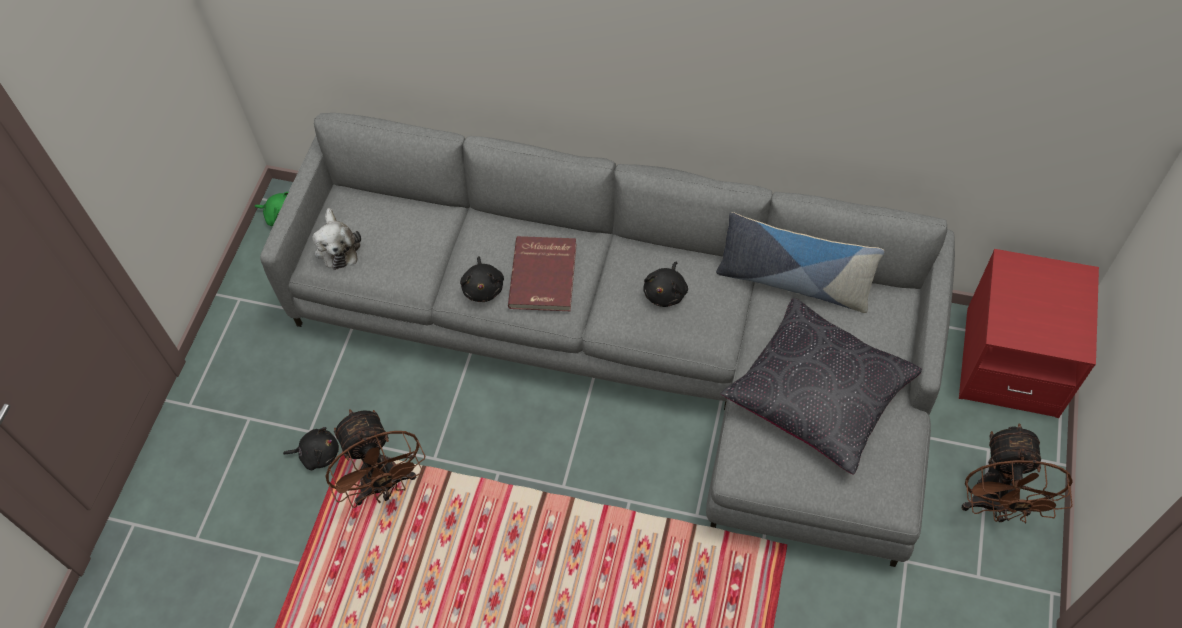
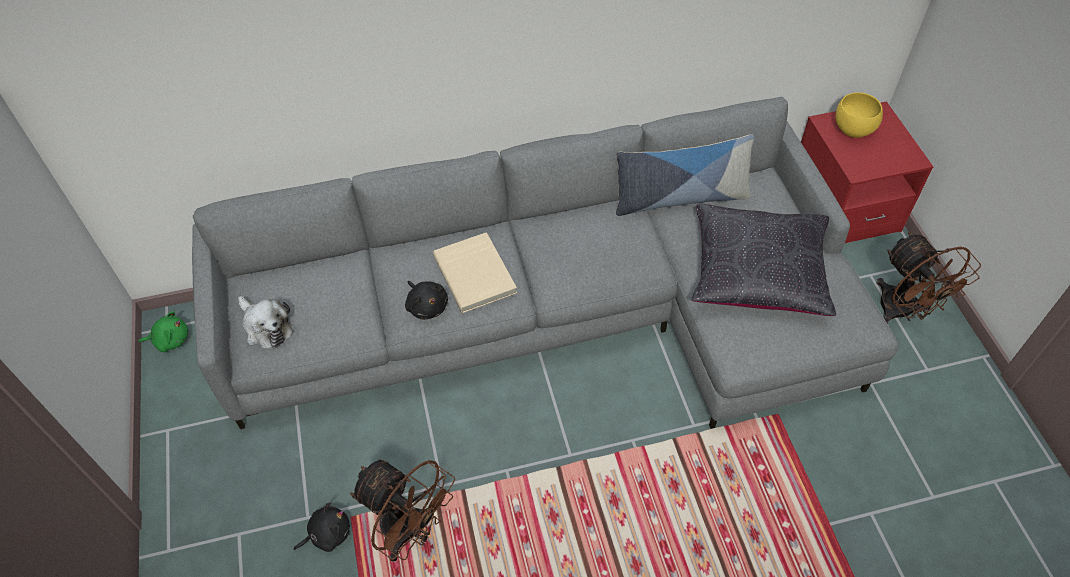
camera: 30 degrees left, 5 degrees down
(545, 276) = (476, 274): red book -> beige book
(666, 292) = (587, 245): black plush toy -> none
(1032, 285) = (852, 130): none -> yellow bowl

